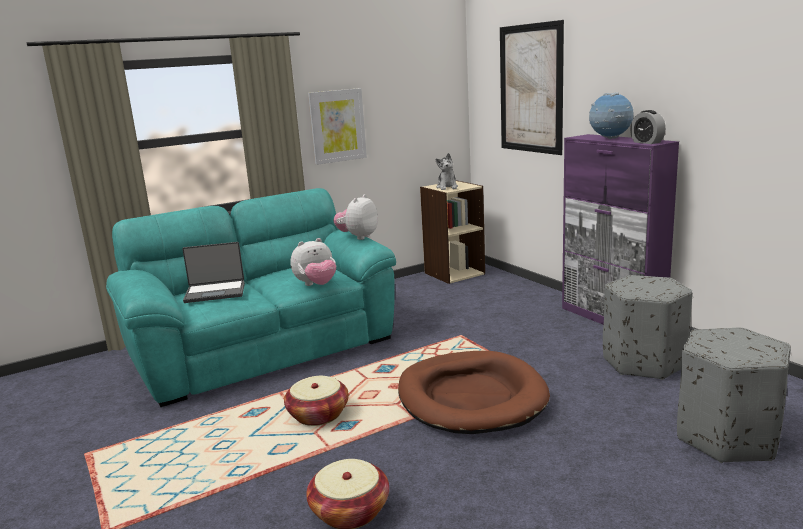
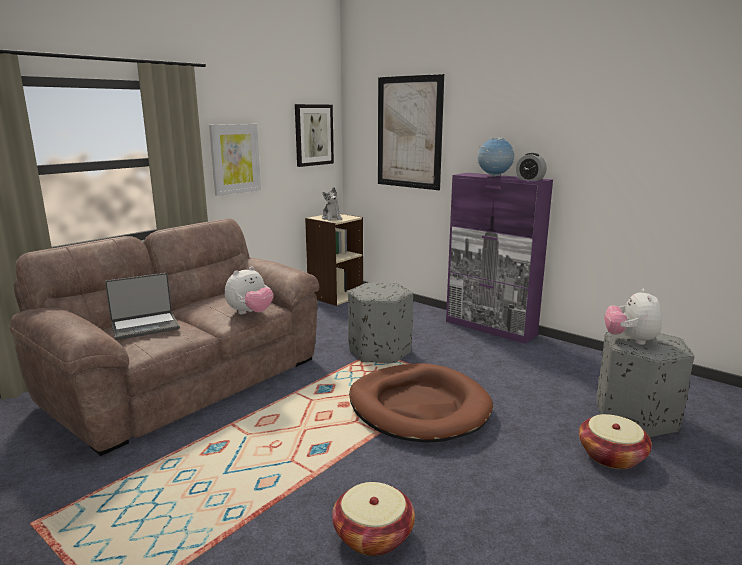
camera: 20 degrees left, 0 degrees up
(262, 348) = (184, 380): turquoise sofa -> brown sofa
(318, 415) = (284, 442): basket -> basket (611, 456)
(358, 237) = (276, 265): plush toy -> plush toy (630, 340)
(431, 96) = (313, 135): none -> picture
(644, 362) = (537, 362): grey ottoman -> grey ottoman (380, 351)

